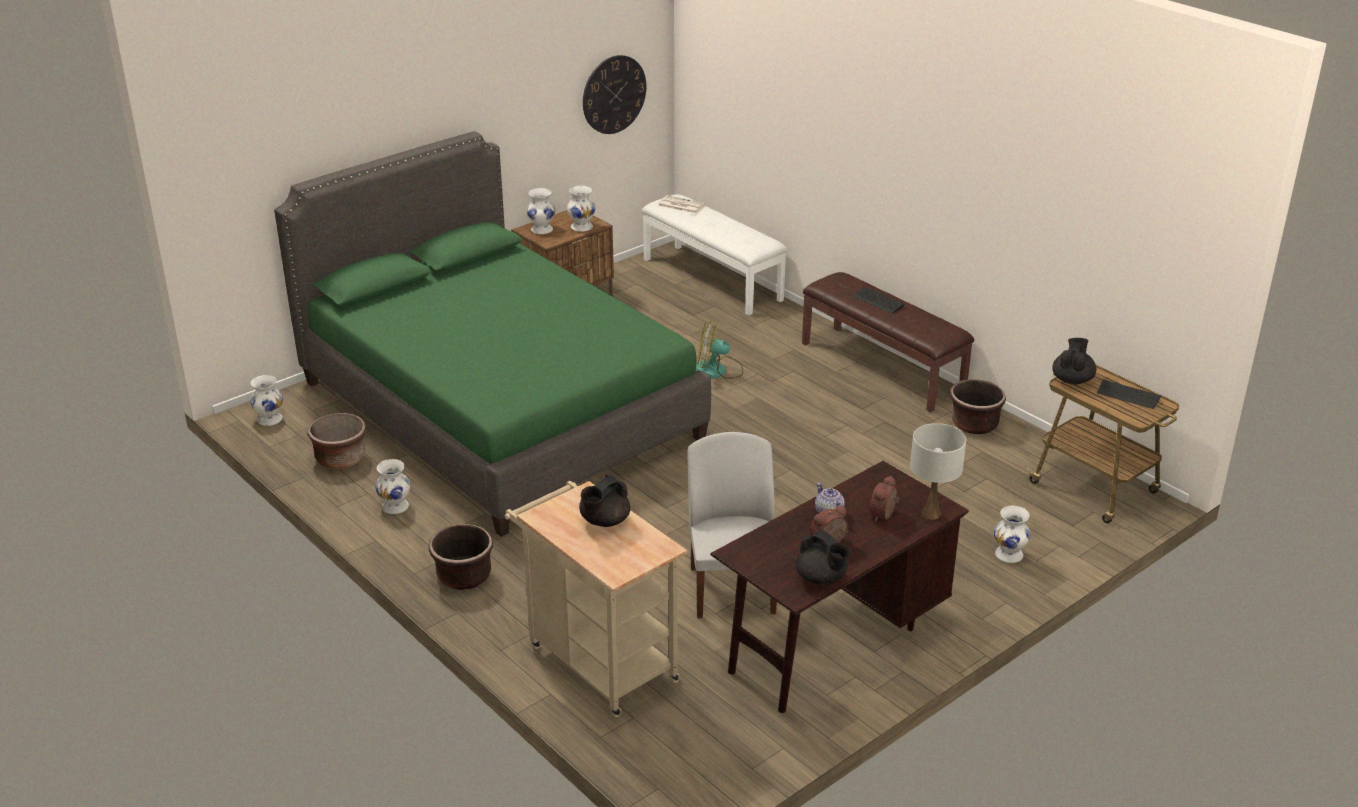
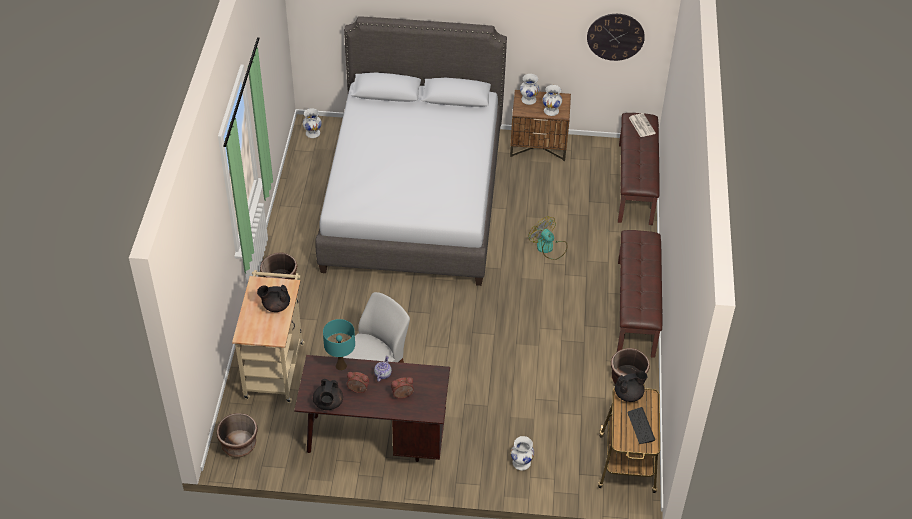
camera: 45 degrees right, 15 degrees up
(341, 459) = (312, 179): brown planter -> brown planter (239, 445)
(394, 507) = (300, 223): white vase -> none
(499, 410) = (413, 198): green bed -> grey bed
(713, 279) = (636, 183): white bench -> brown bench
(770, 535) = (341, 366): none -> turquoise table lamp
(878, 301) = (642, 268): keyboard -> none
(931, 513) = (423, 411): white table lamp -> none

